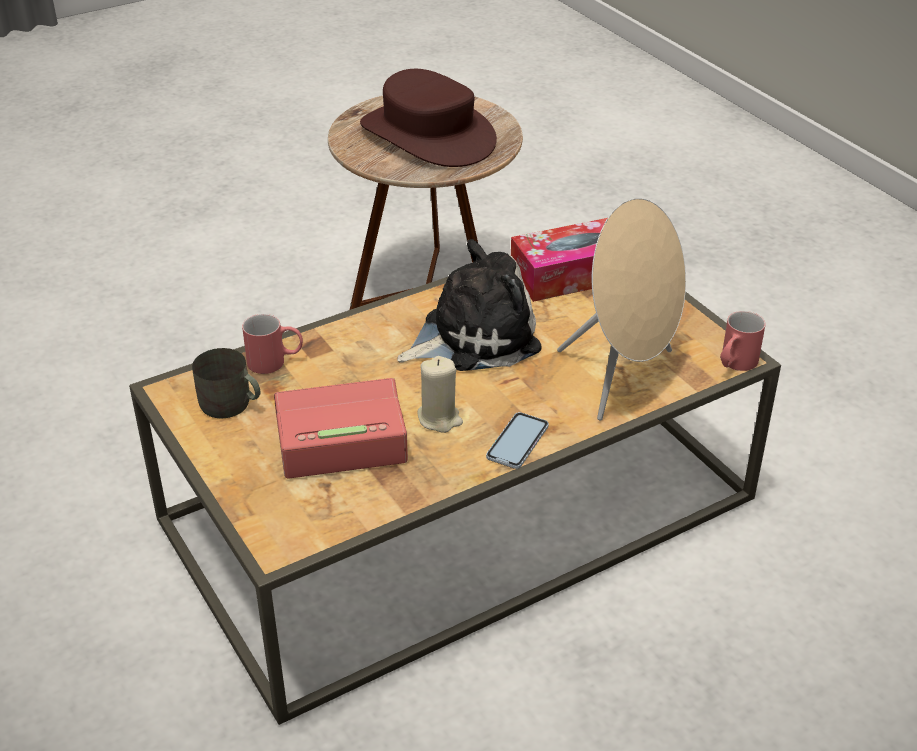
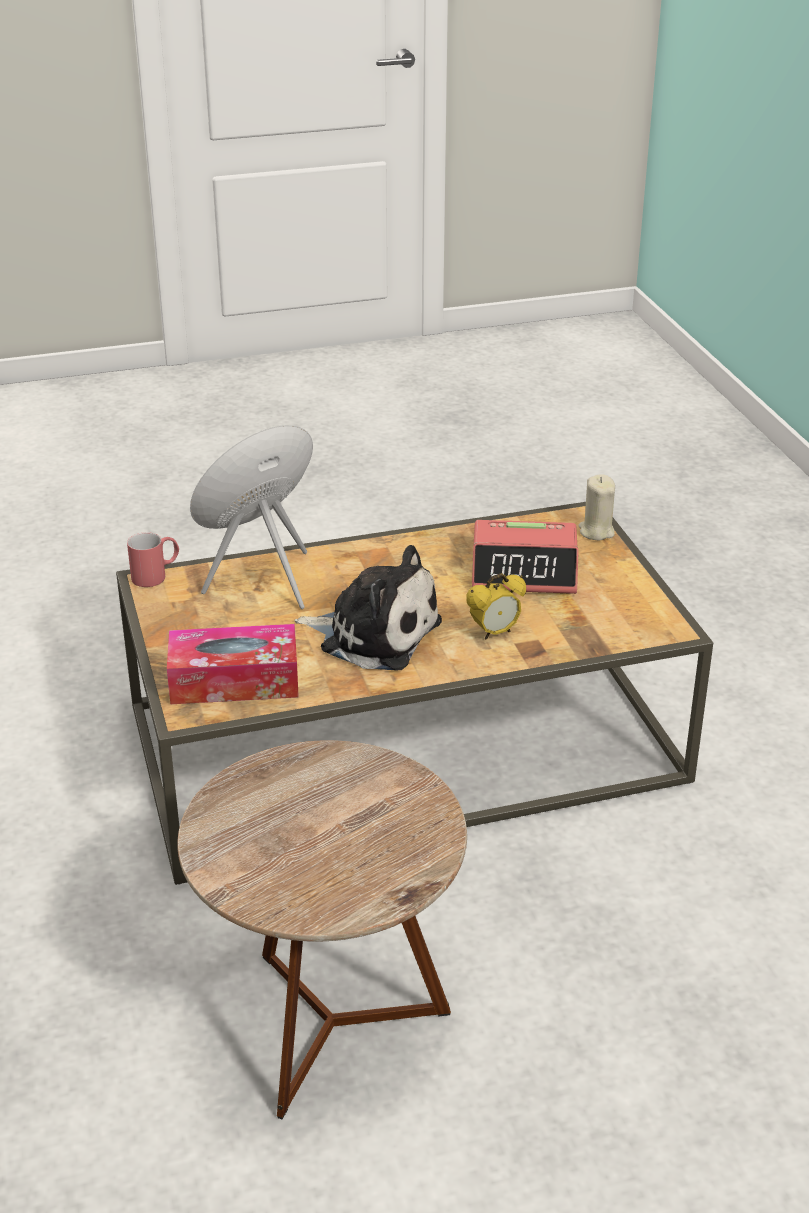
camera: 165 degrees left, 5 degrees down
(231, 405) = (616, 610): grey mug -> none
(275, 362) = (572, 639): red mug -> none
(355, 357) = (494, 633): none -> alarm clock
(428, 135) = (319, 823): brown hat -> none
(439, 418) = (436, 573): beige candle -> beige candle (596, 531)
(473, 336) = (374, 634): plush toy -> plush toy turned 150 degrees counterclockwise
(517, 441) = (380, 549): phone -> none

